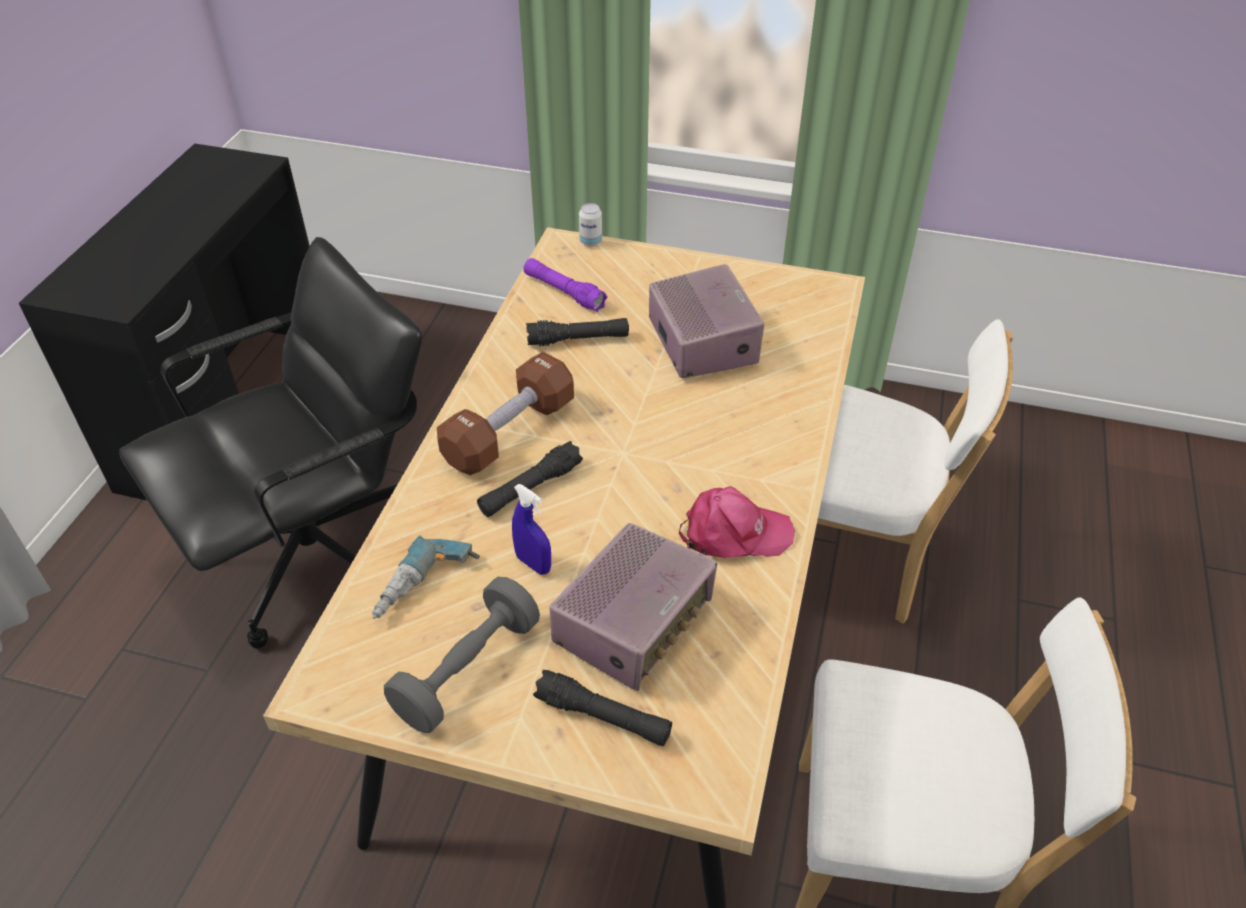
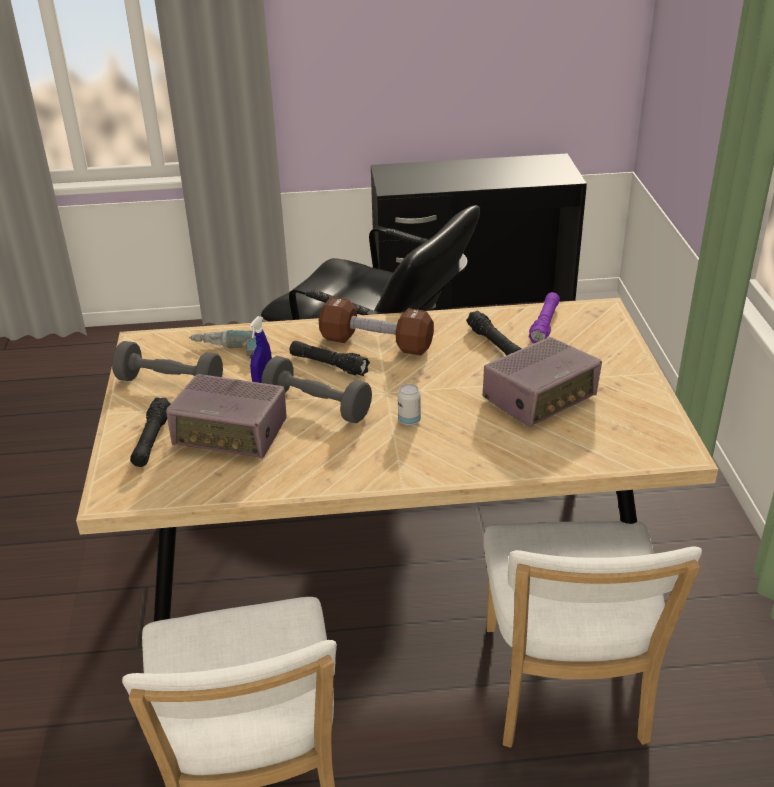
camera: 70 degrees right, 10 degrees down
(591, 242) = (619, 319): can -> can (409, 421)
(616, 522) = (317, 405): none -> grey dumbbell
(733, 533) = (333, 458): pink cap -> none

